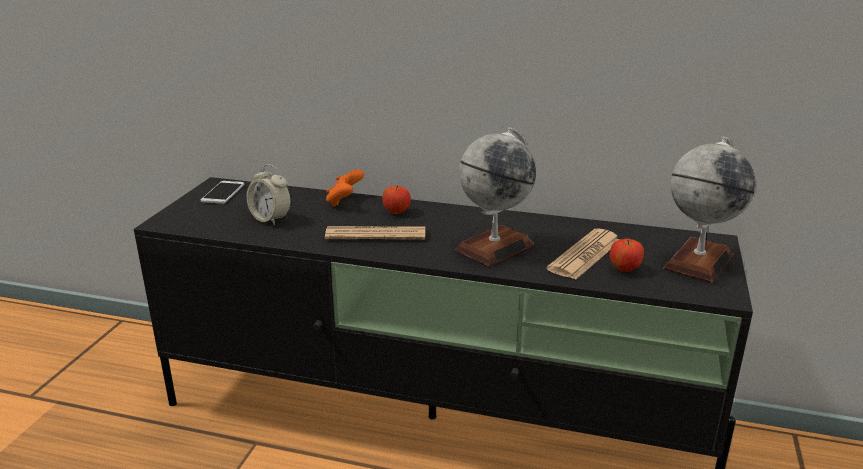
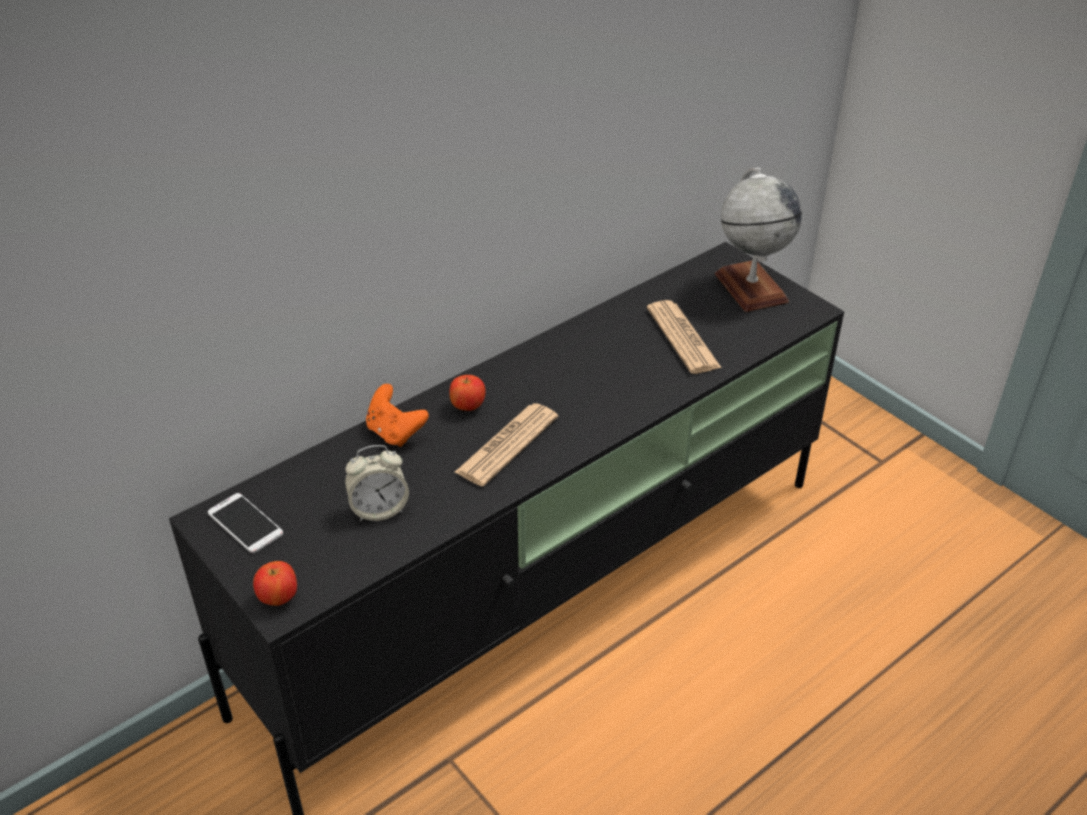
camera: 55 degrees left, 15 degrees up
(494, 247) = (616, 382): globe -> none
(625, 269) = (728, 332): apple -> apple (278, 598)

